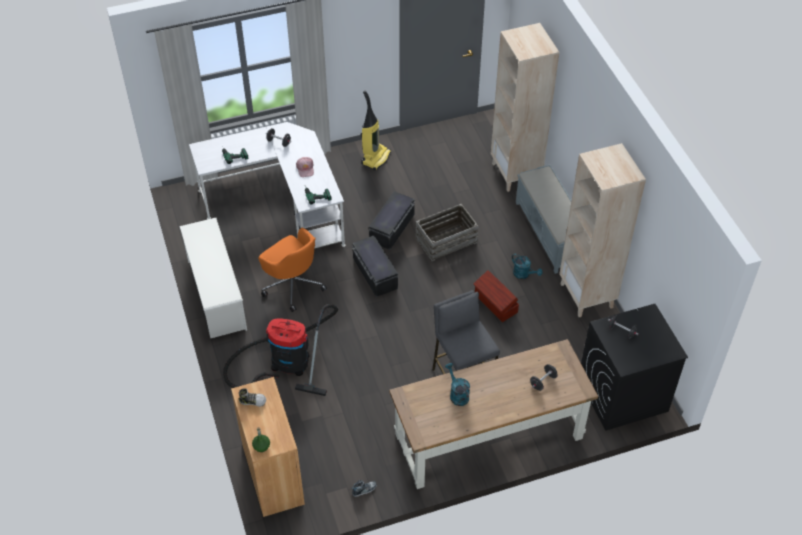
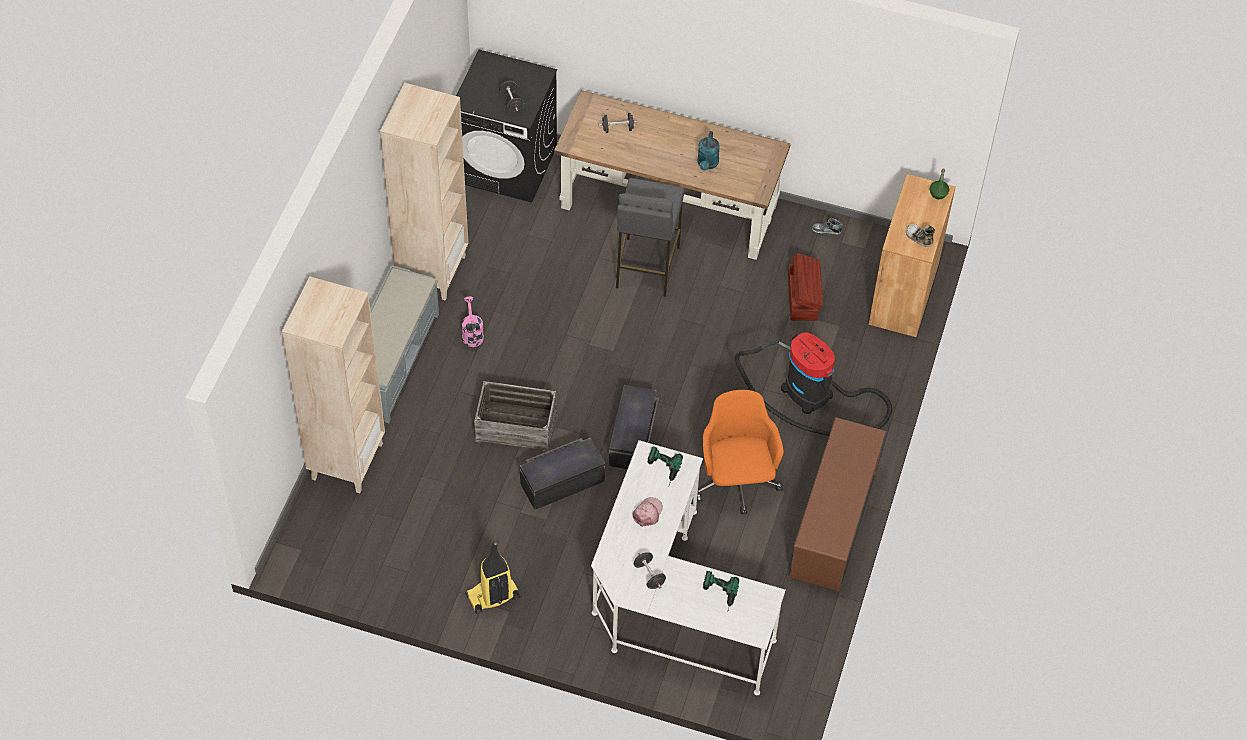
camera: 145 degrees left, 5 degrees up
(216, 294) = (833, 524): white shoe rack -> brown shoe rack
(495, 304) = (535, 321): brown storage box -> brown storage box (803, 297)
(524, 274) = (472, 333): turquoise watering can -> pink watering can

